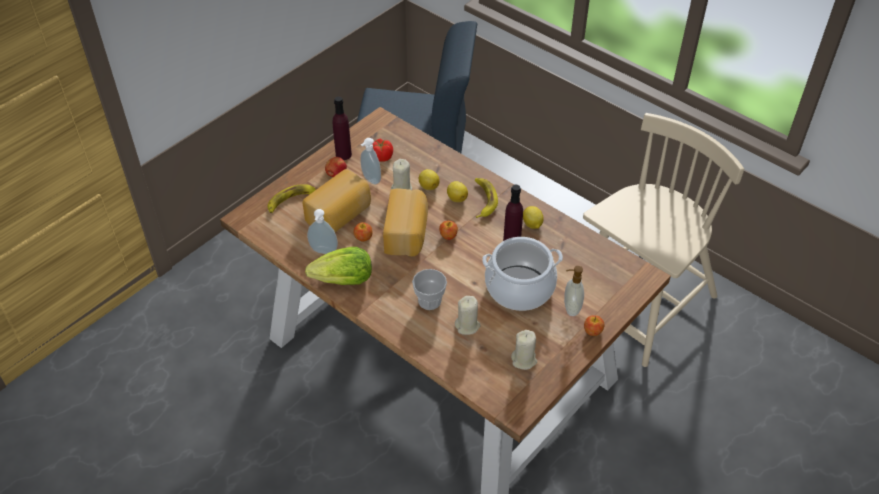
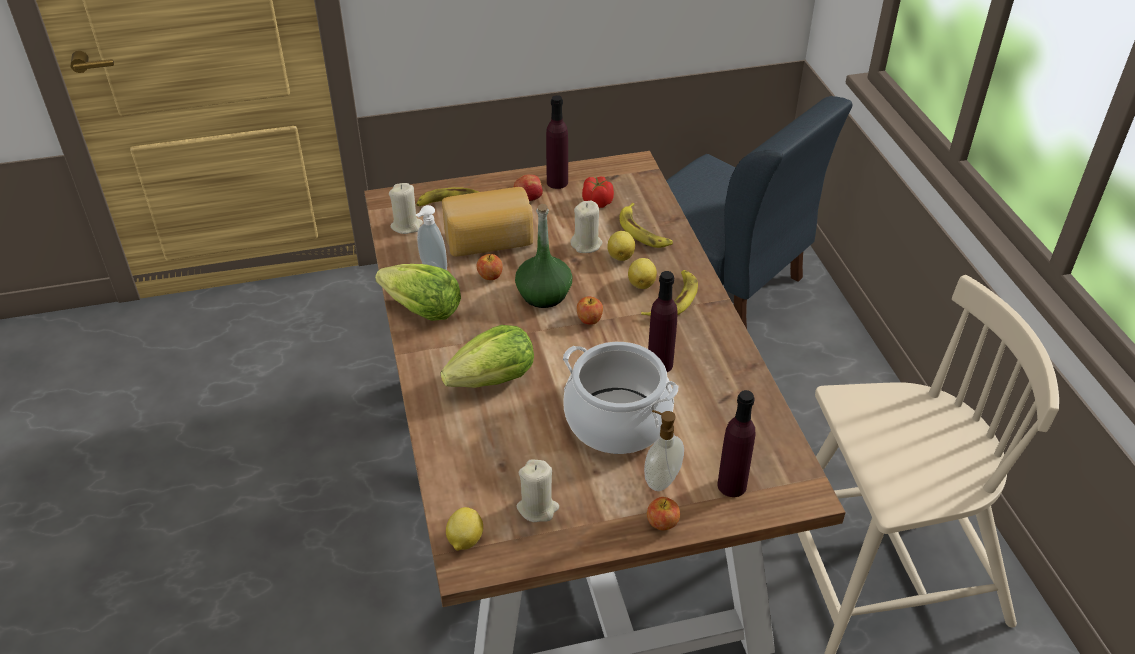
camera: 35 degrees right, 5 degrees down
(370, 180) = (560, 220): soap dispenser -> none
(407, 233) = (544, 294): bread -> green bottle
(427, 164) = (643, 231): none -> banana
(429, 301) = (494, 380): cup -> lettuce
(467, 325) = (510, 430): beige candle -> beige candle (406, 226)
(532, 225) = (708, 356): lemon -> lemon (464, 540)
(608, 291) = (731, 485): none -> purple bottle

